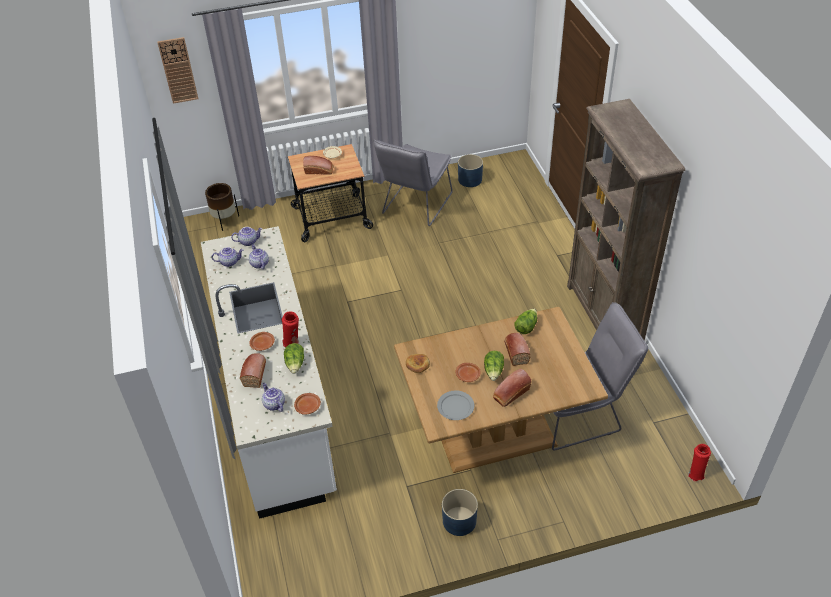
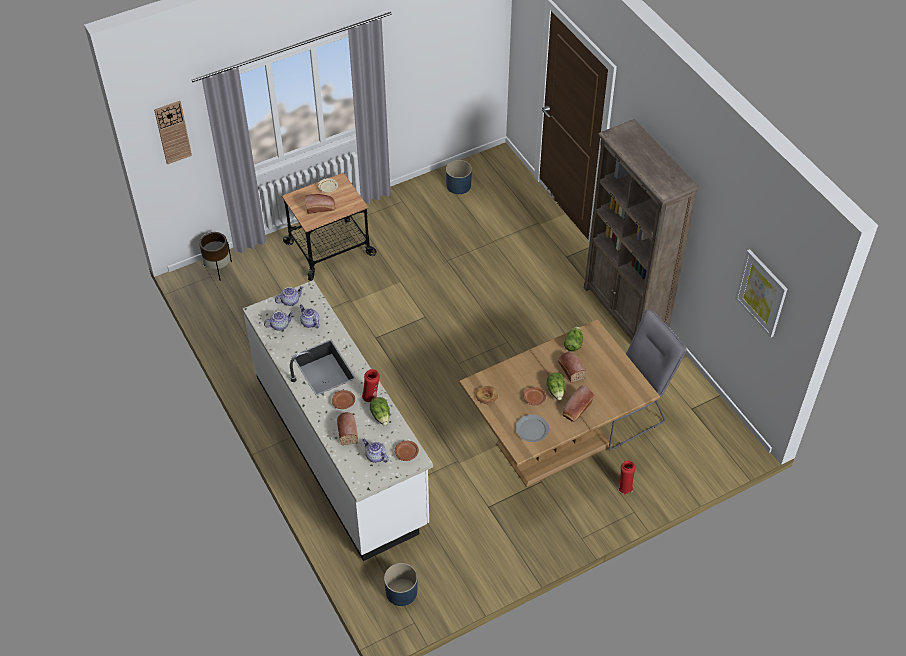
camera: 15 degrees left, 5 degrees up
(415, 206) = (411, 224): grey chair -> none
(459, 521) = (544, 528): blue planter -> blue planter (401, 592)
(695, 473) = (736, 449): red vase -> red vase (625, 487)
(740, 293) = (761, 293): none -> picture

